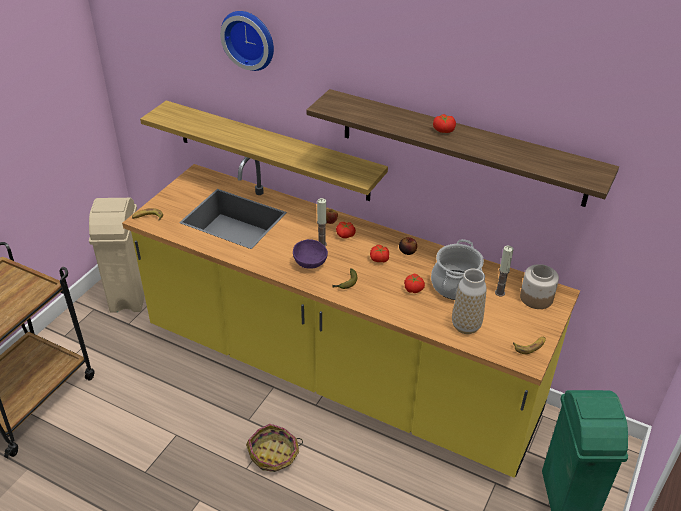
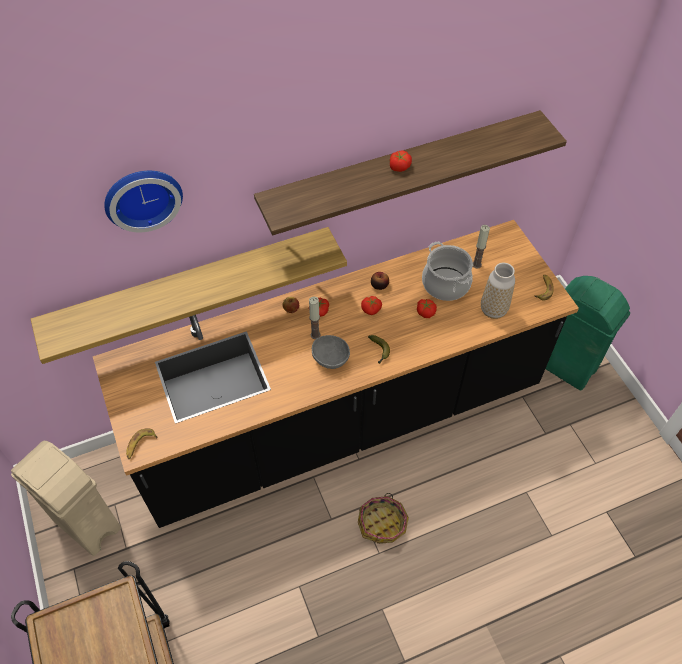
camera: 50 degrees left, 15 degrees up
(311, 262) = (331, 358): purple bowl -> grey bowl
(338, 372) = (341, 419): yellow counter -> black counter
(536, 298) = (500, 249): jar -> none

